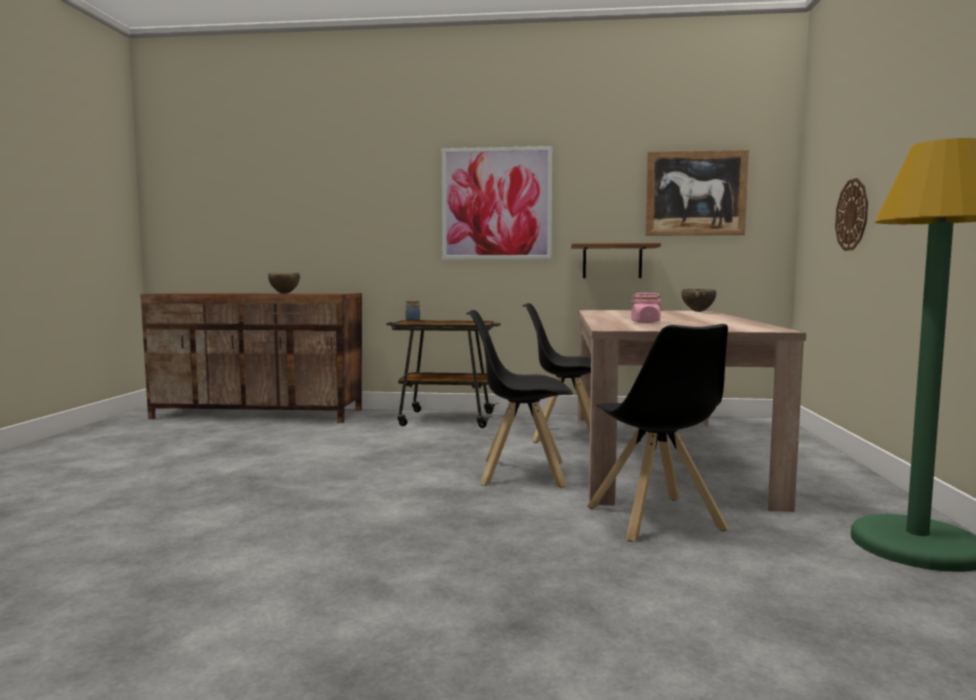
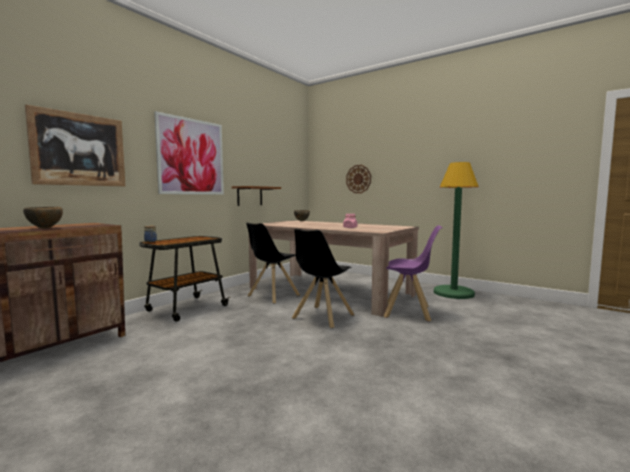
camera: 60 degrees left, 0 degrees up
(656, 519) = (409, 312): black chair -> purple chair
(695, 193) = (279, 162): picture -> picture (79, 150)

